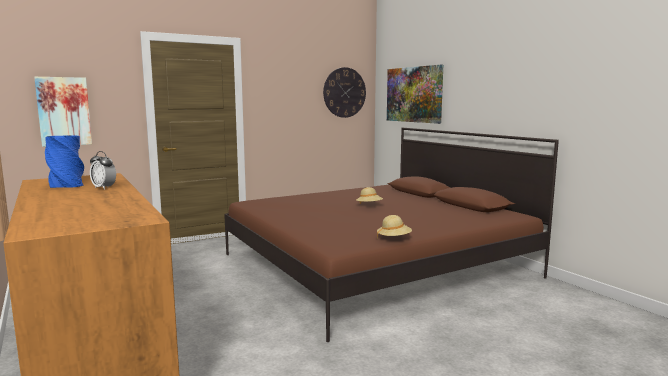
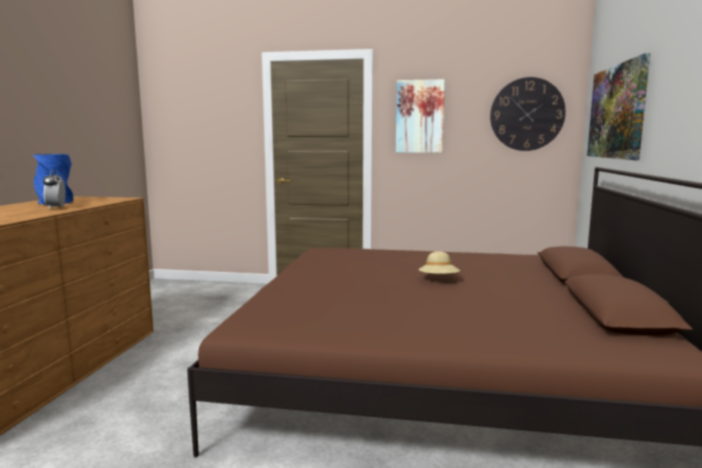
camera: 40 degrees right, 0 degrees up
(64, 111) = (192, 138): picture -> picture (419, 116)
(394, 239) = (337, 335): beige hat -> none

